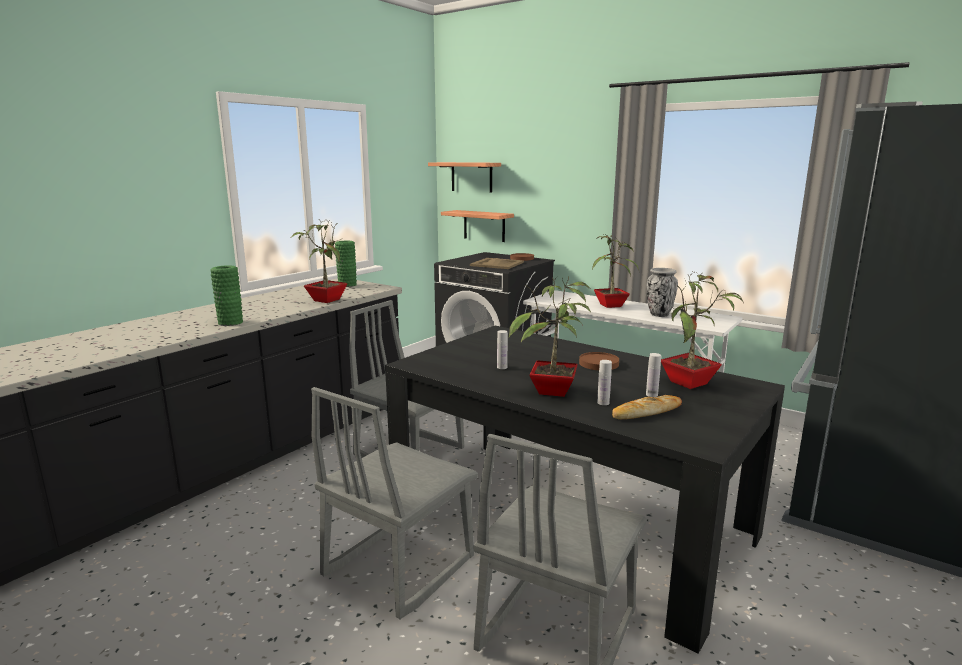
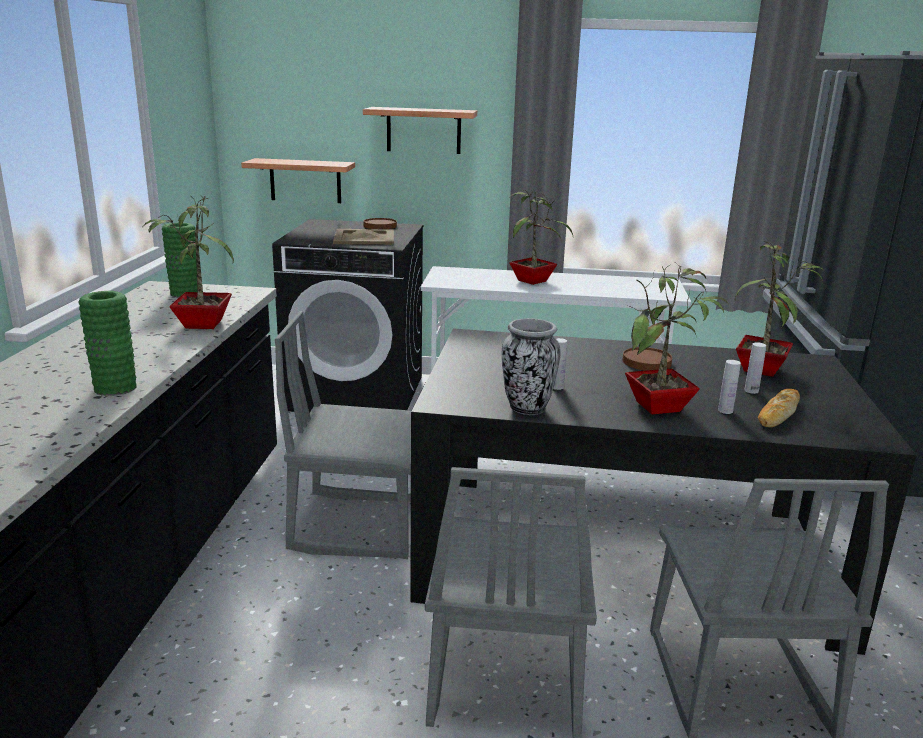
camera: 30 degrees left, 5 degrees up
(471, 177) = (280, 108): shelf -> shelf (423, 130)
(659, 315) = (599, 287): vase -> vase (527, 409)

